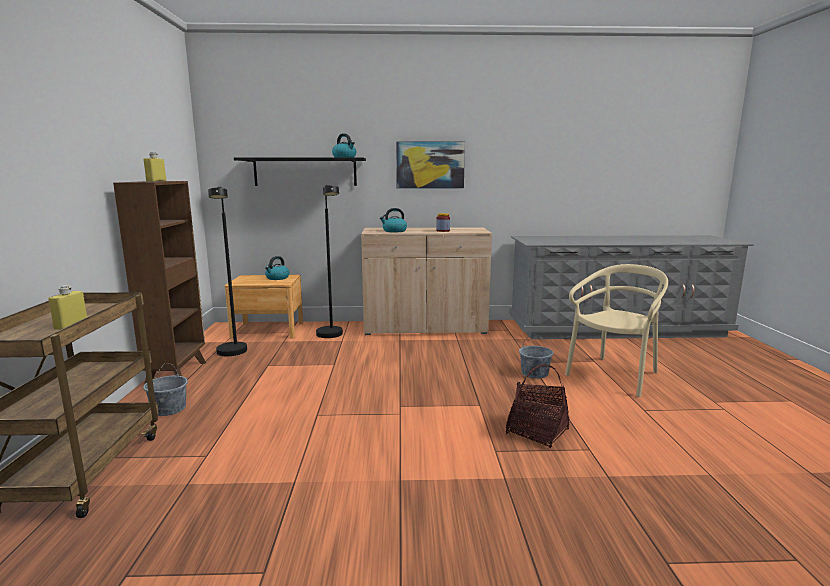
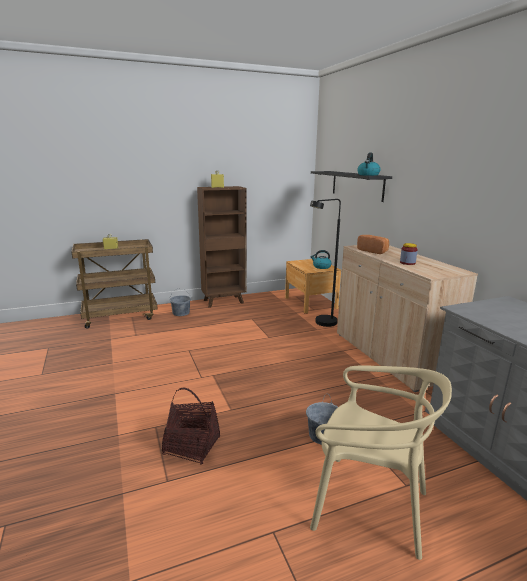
camera: 70 degrees right, 5 degrees up
(232, 354) = (261, 305): black floor lamp -> none
(394, 231) = (373, 251): kettle -> bread
(430, 165) = (439, 188): picture -> none

